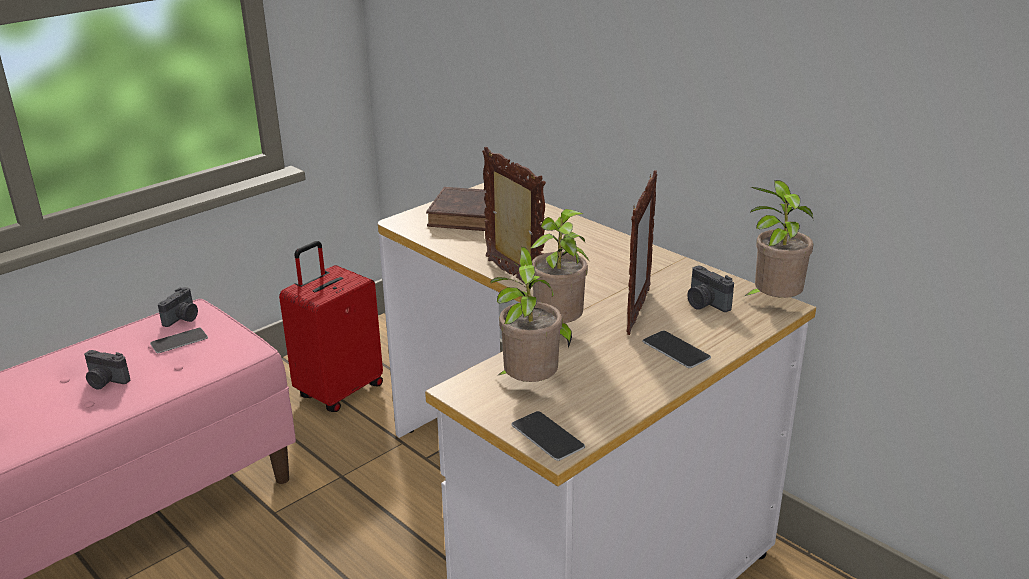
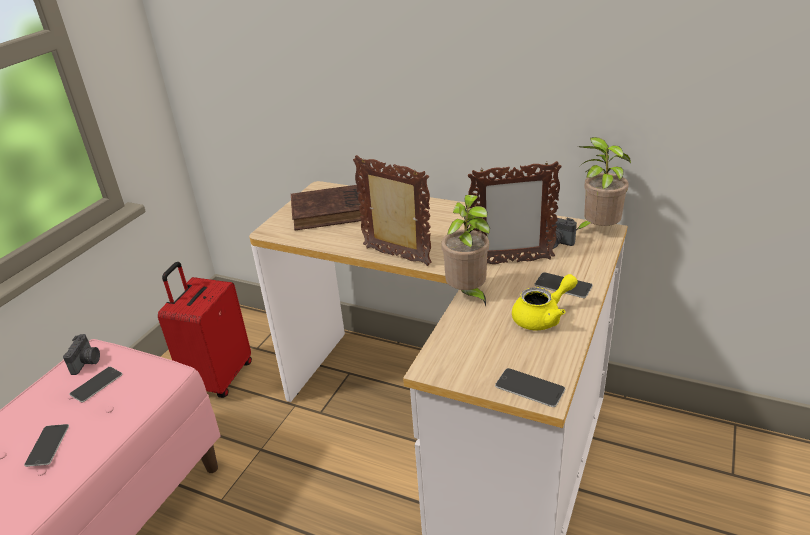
camera: 20 degrees left, 5 degrees up
(105, 382) = (47, 445): camera -> phone
(527, 385) = (480, 348): potted plant -> none
(623, 374) = (543, 317): none -> yellow teapot
(637, 312) = (511, 262): picture frame -> picture frame turned 90 degrees clockwise

